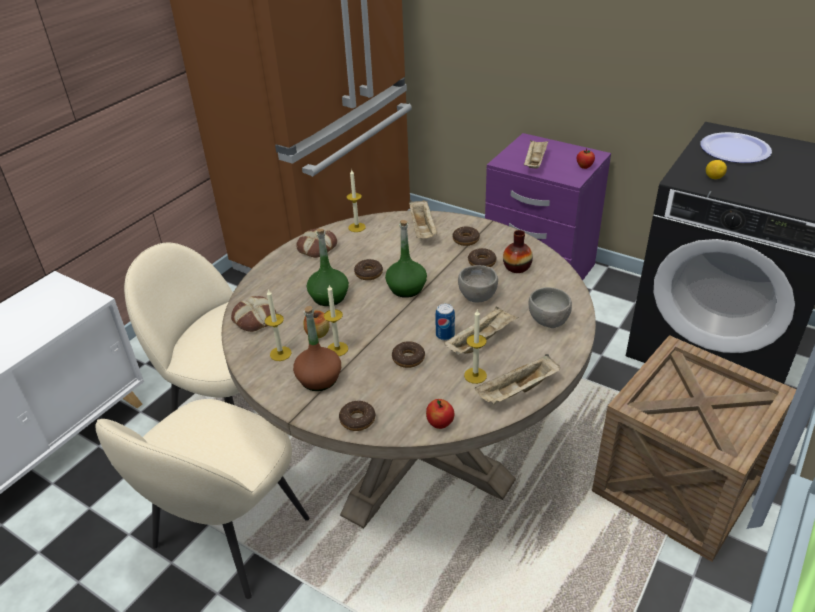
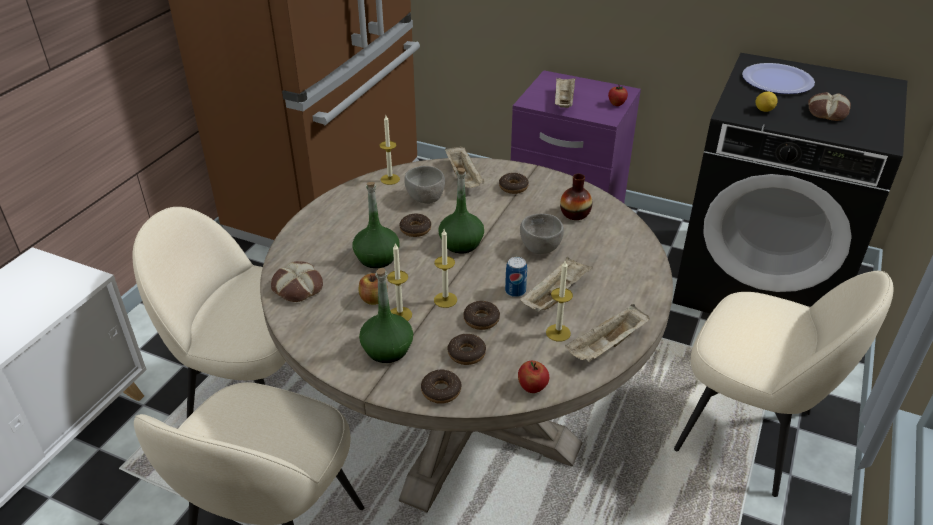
camera: 10 degrees left, 0 degrees up
(280, 353) = (336, 324): candle -> candle (445, 300)
(316, 247) = (350, 203): bread -> bread (826, 112)
(319, 379) = (387, 349): brown bottle -> green bottle
(482, 262) = (536, 211): donut -> donut (466, 353)
(548, 321) = (621, 270): grey bowl -> grey bowl (424, 198)
(677, 484) = (748, 433): crate -> beige chair

